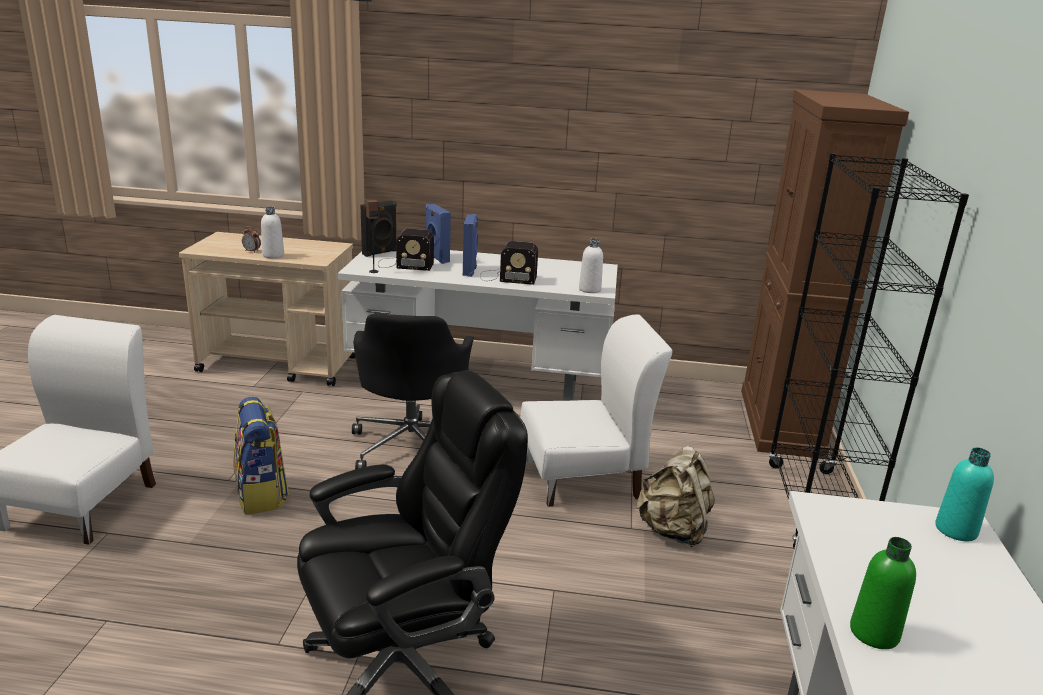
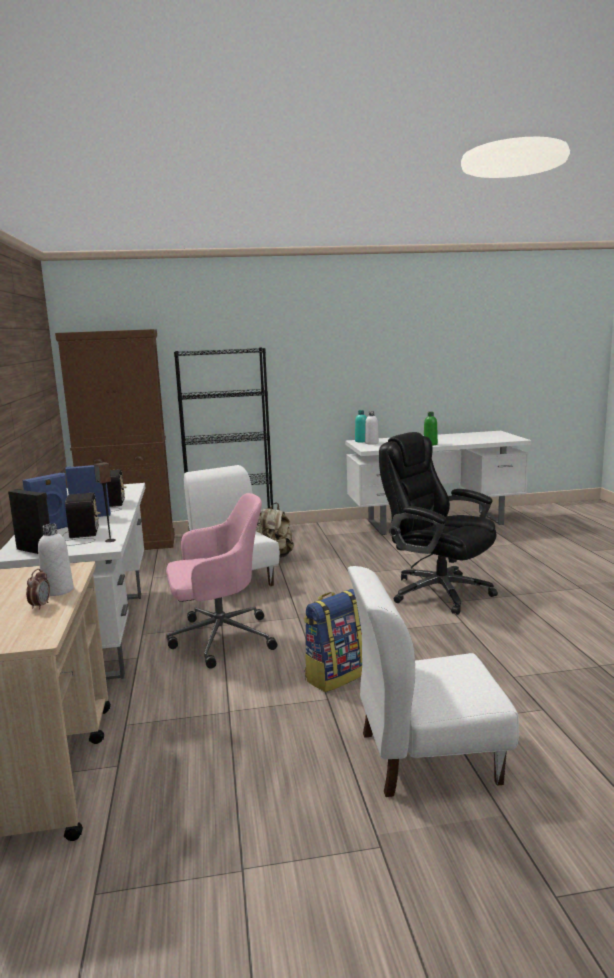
camera: 105 degrees left, 10 degrees down
(412, 445) = (219, 639): black office chair -> pink office chair
(589, 290) = (129, 487): white bottle -> white bottle (371, 443)

